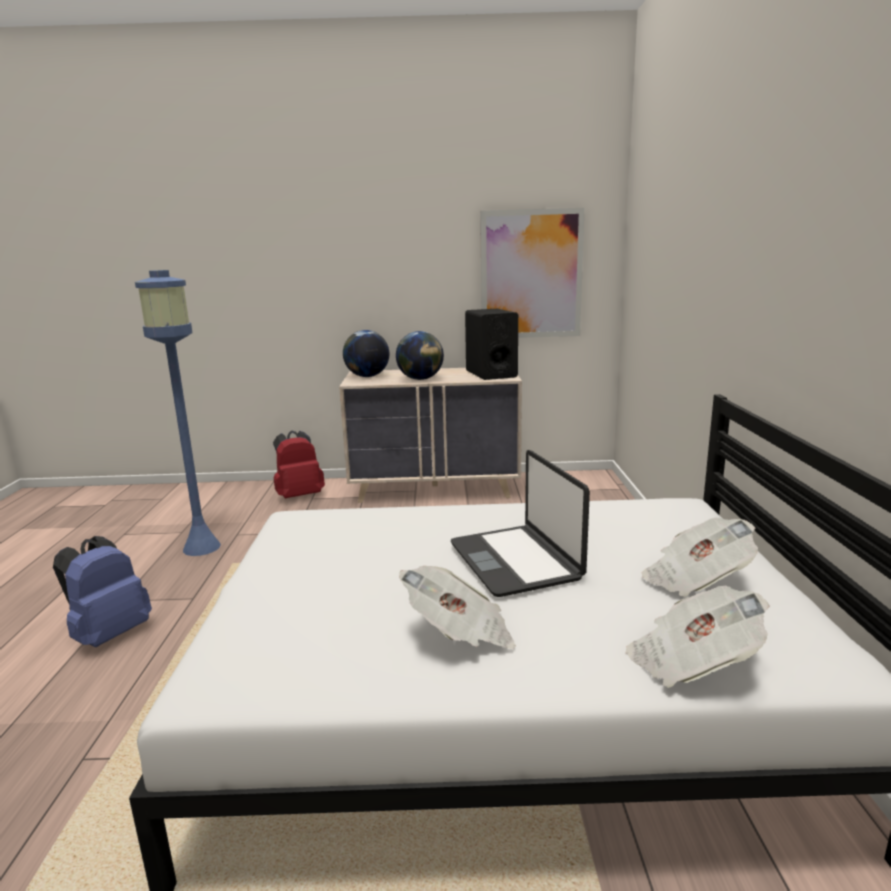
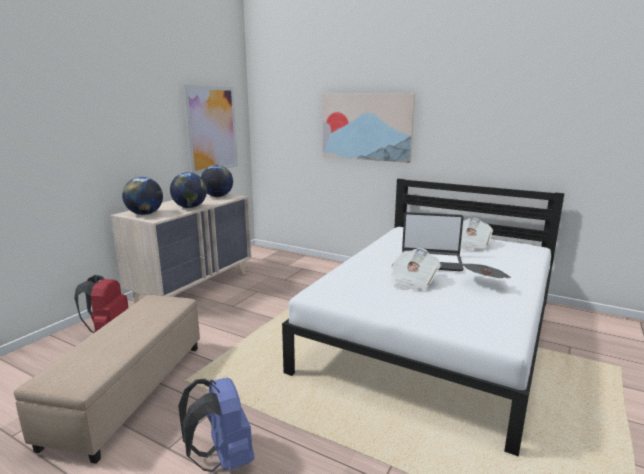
camera: 60 degrees left, 0 degrees up
(202, 547) = (128, 391): blue floor lamp -> beige ottoman
(491, 374) = (218, 196): black speaker -> globe
(691, 662) = (522, 260): newspaper -> newspaper (412, 282)
(710, 277) = (366, 127): none -> picture

